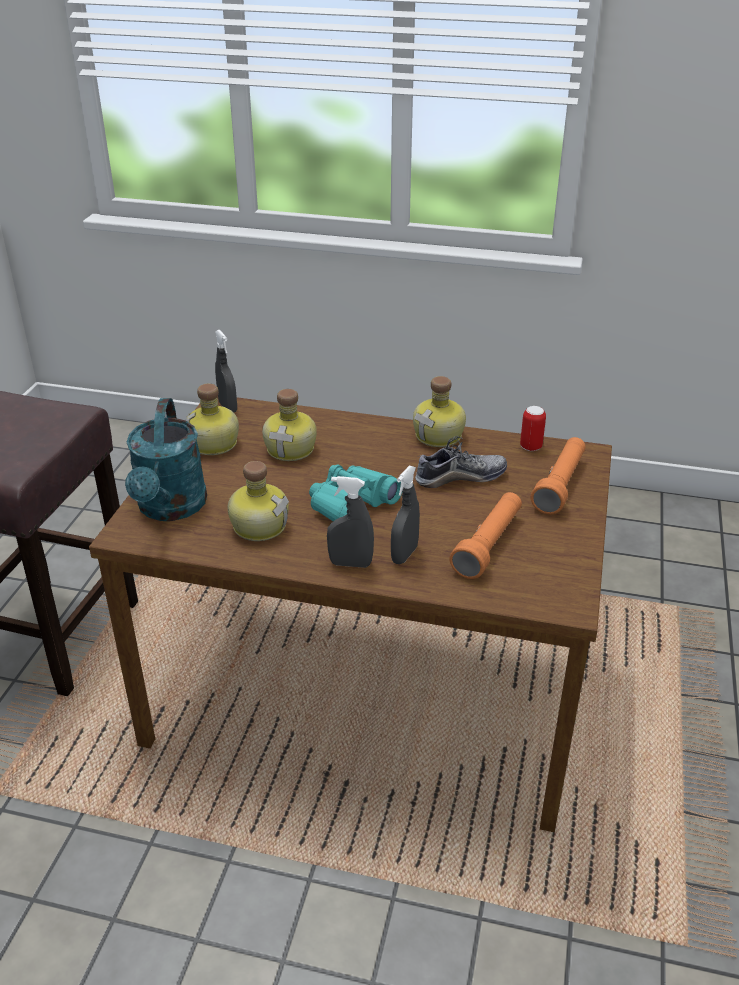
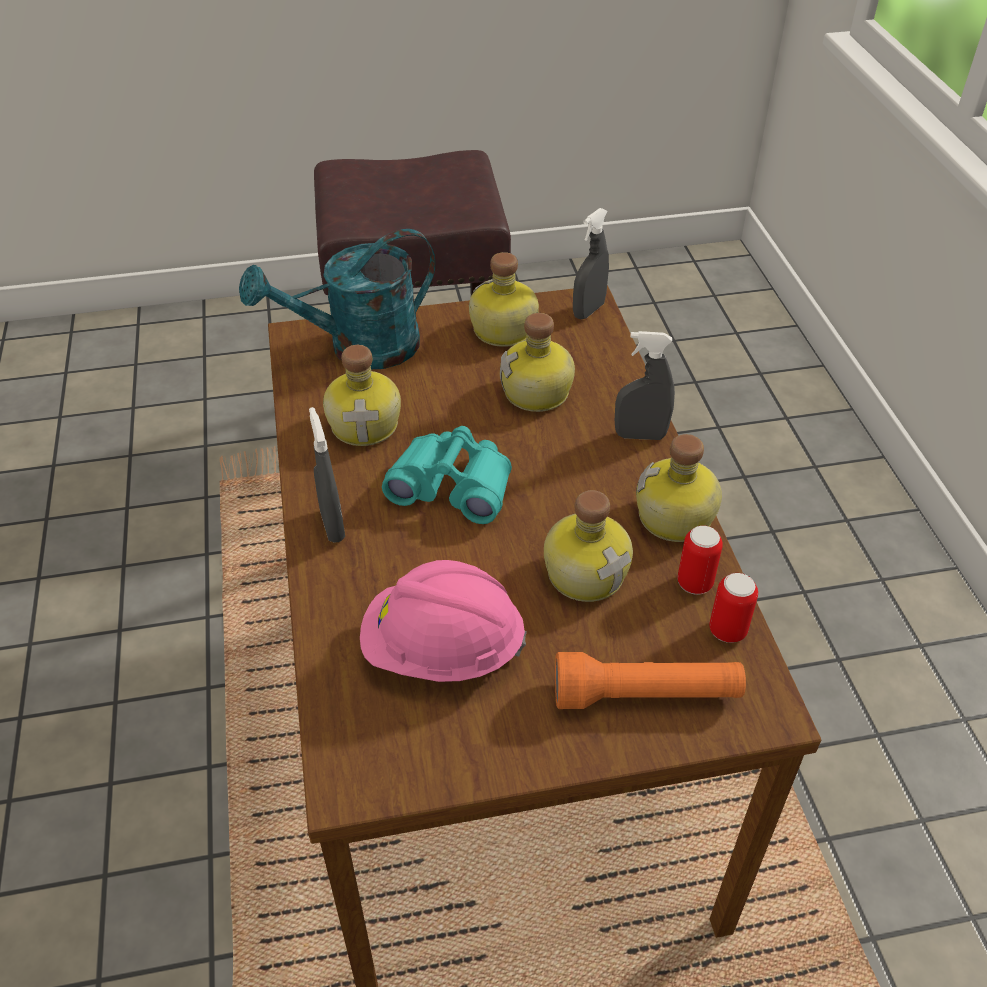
camera: 65 degrees right, 10 degrees up
(404, 554) = (375, 569): grey spray bottle -> grey spray bottle (640, 435)
(460, 477) = (586, 572): shoe -> bottle
(488, 545) = (442, 650): orange flashlight -> pink hard hat
(491, 446) = (694, 583): none -> can

